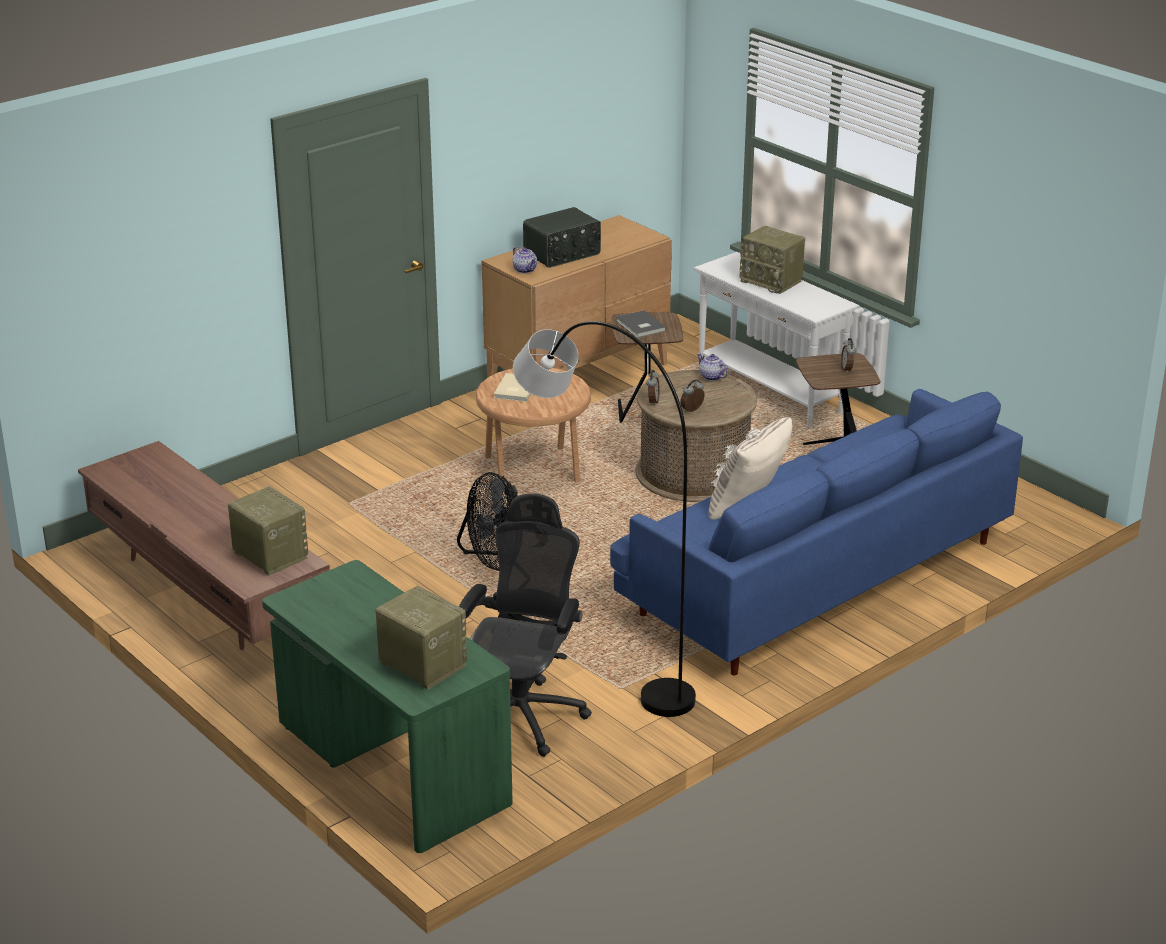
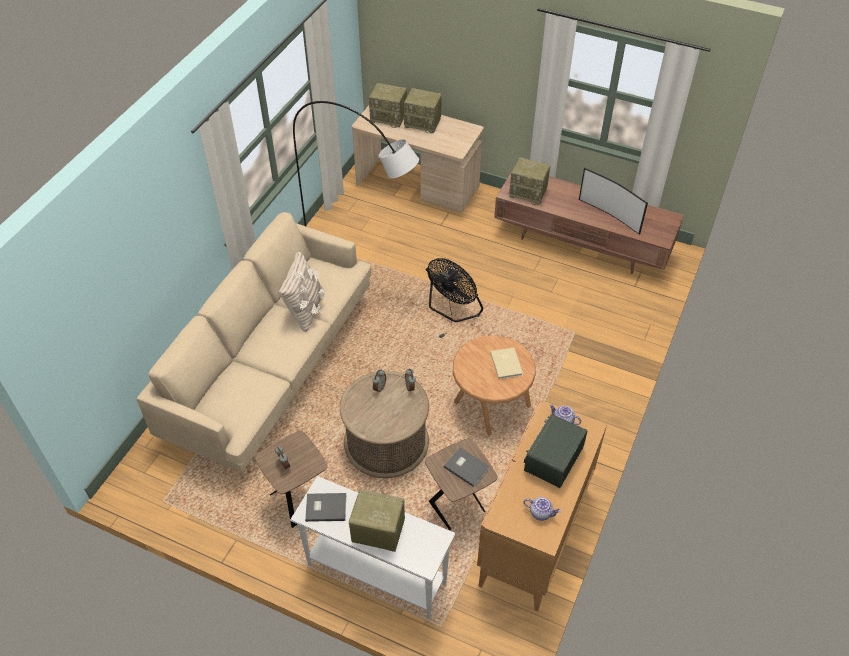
camera: 155 degrees right, 20 degrees up
(183, 495) = (610, 215): none -> television
(364, 636) = (423, 122): none -> radio
(389, 766) = (418, 185): green desk -> beige desk
(524, 713) = (379, 227): office chair -> none
(711, 377) = (385, 432): teapot -> teapot (541, 512)
(816, 577) = (271, 367): blue sofa -> beige sofa
(817, 303) = (325, 507): none -> grey book

